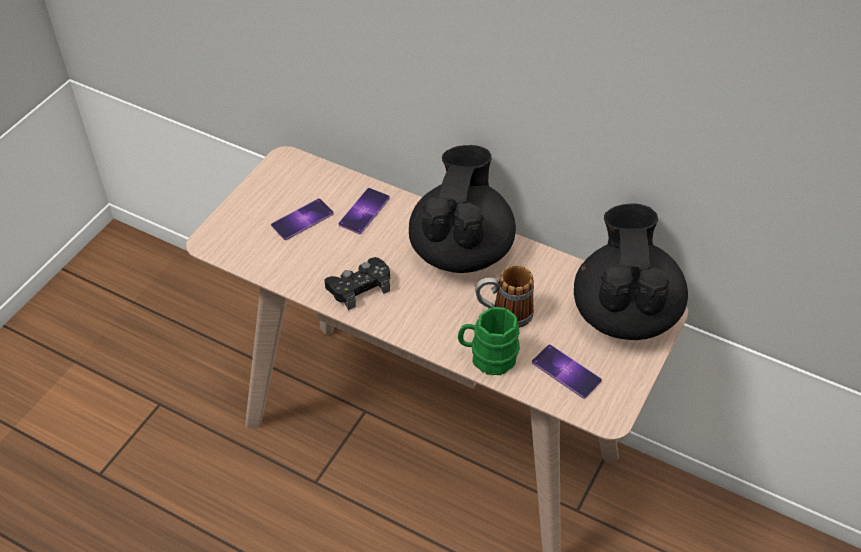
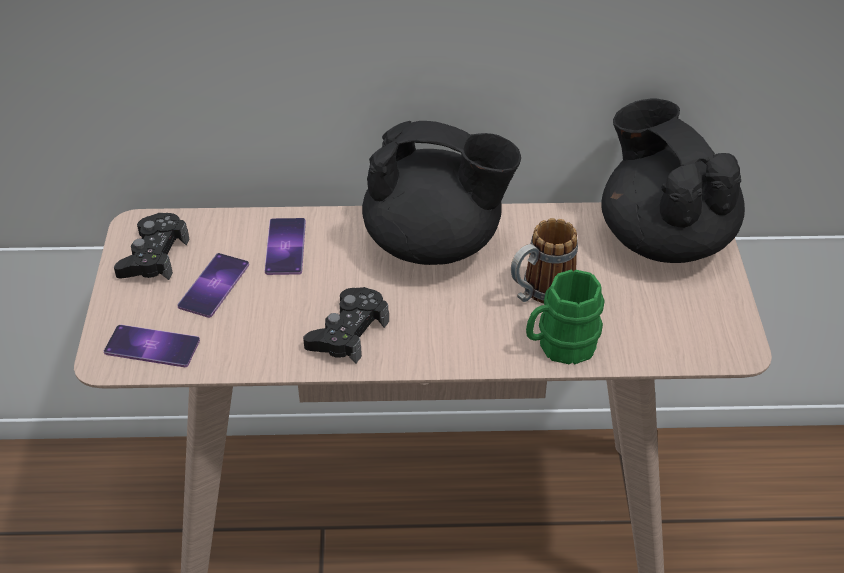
camera: 30 degrees left, 5 degrees down
(281, 184) = (154, 256): none -> black game controller
(461, 249) = (435, 243): black teapot -> black teapot turned 120 degrees clockwise
(566, 371) = (656, 323): phone -> phone (152, 346)

